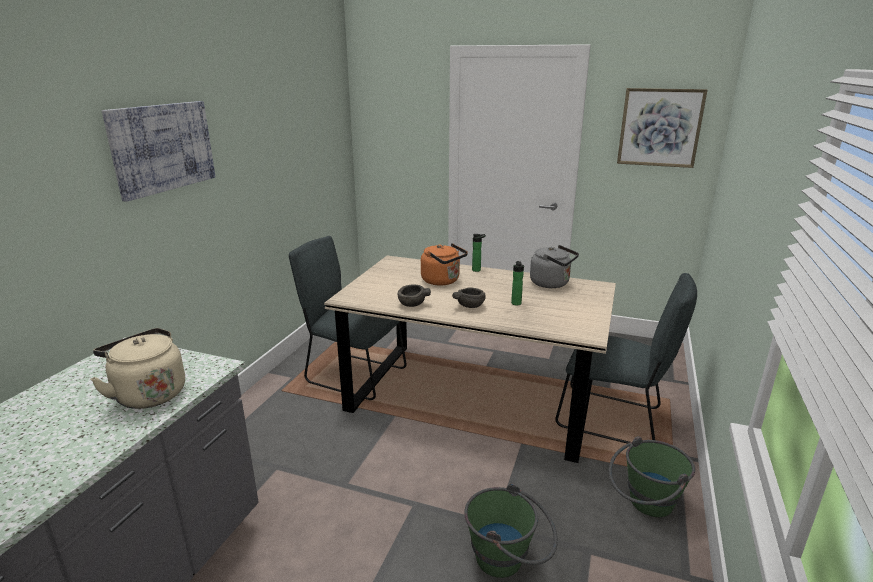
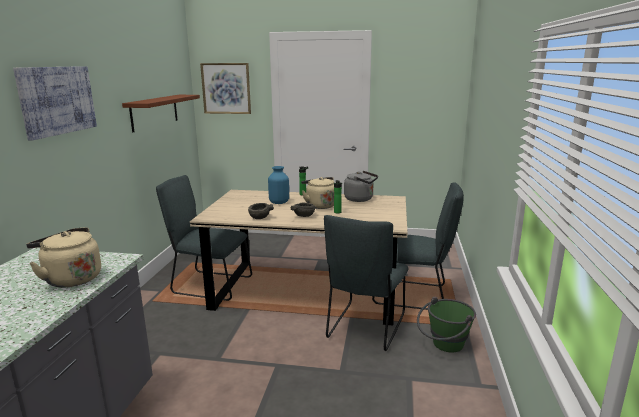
camera: 10 degrees left, 5 degrees down
(297, 152) = (154, 112): none -> brown shelf
(442, 281) = (279, 202): orange kettle -> blue vase
(494, 290) = (319, 205): none -> beige kettle
(509, 560) = (354, 392): green bucket -> none
(539, 463) = (365, 328): none -> grey chair
(660, 127) = (424, 87): picture -> picture (226, 88)

